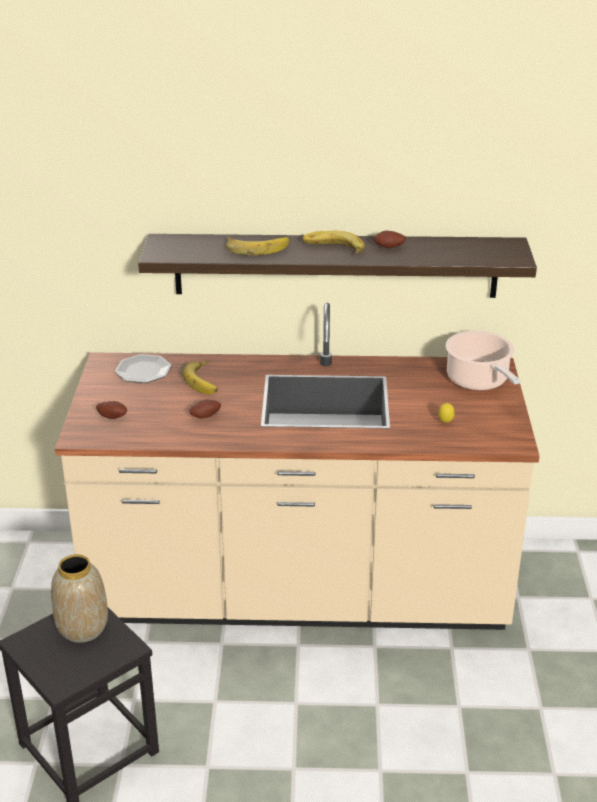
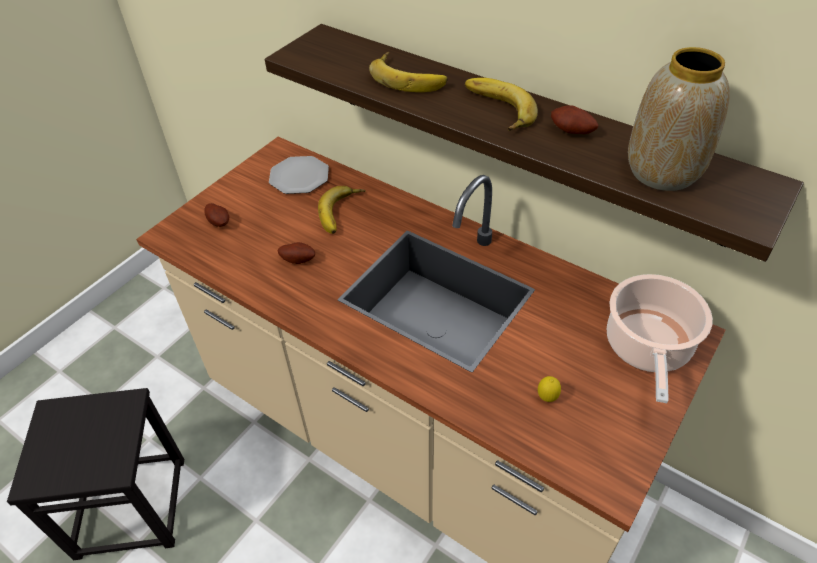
camera: 35 degrees right, 15 degrees up
(82, 627) = (104, 424): vase -> vase (662, 171)

